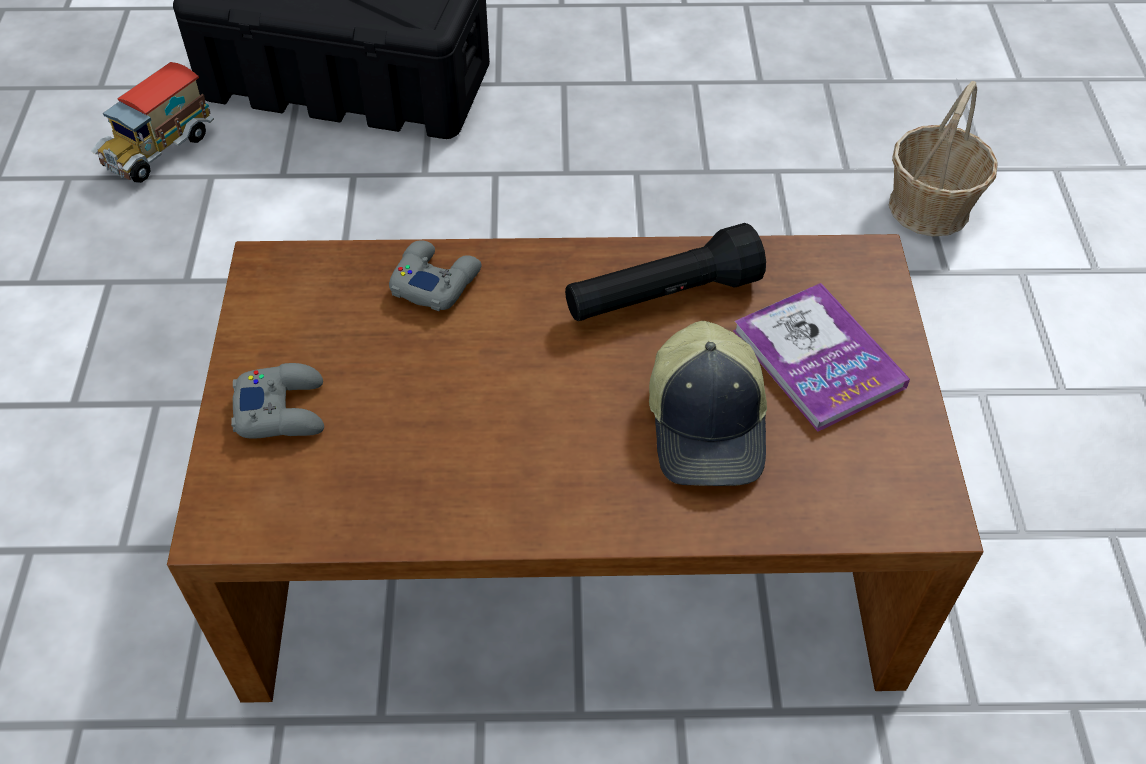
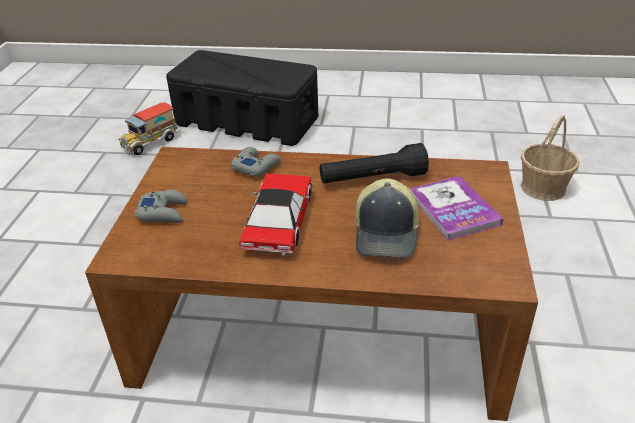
camera: 10 degrees right, 15 degrees down
(507, 414) = (279, 222): none -> toy car

